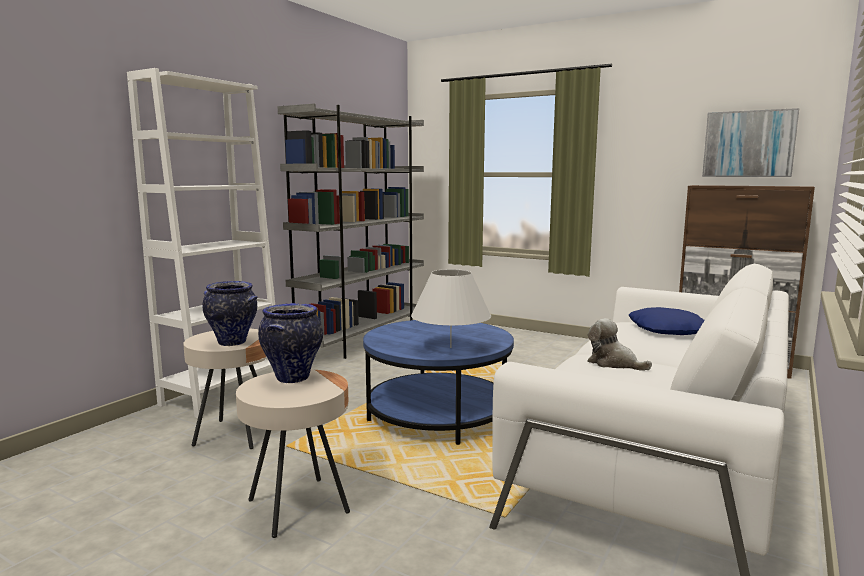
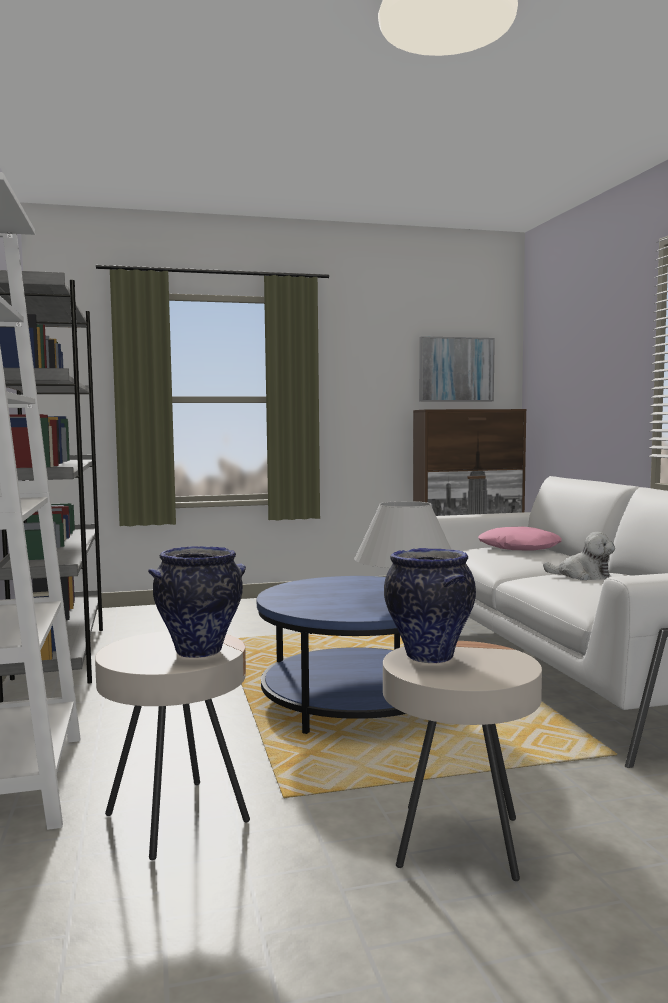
camera: 45 degrees left, 5 degrees down
(613, 363) = (582, 576): plush toy -> plush toy turned 150 degrees counterclockwise
(668, 330) = (520, 548): blue pillow -> pink pillow

